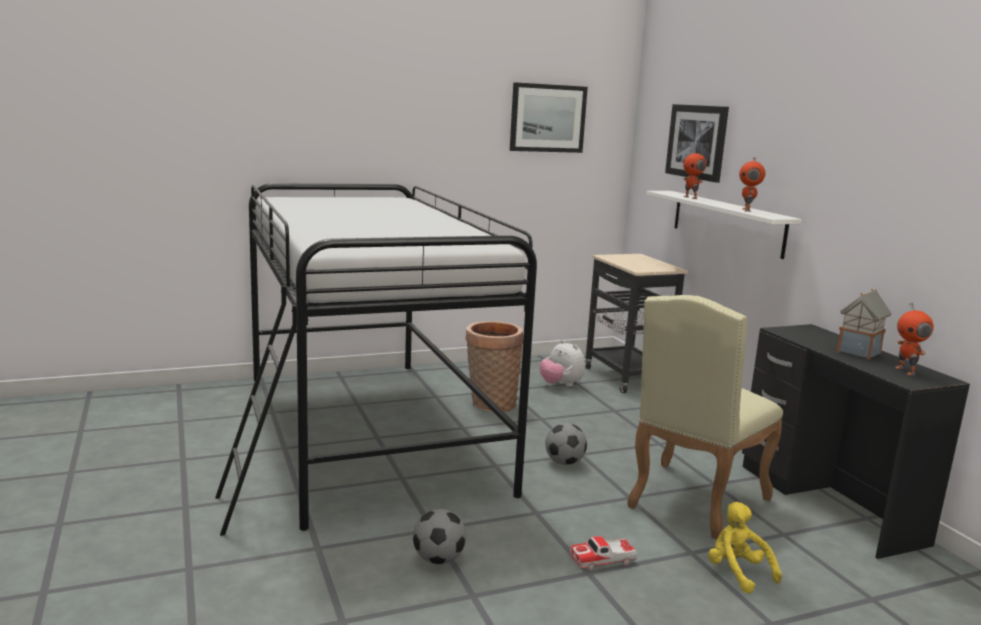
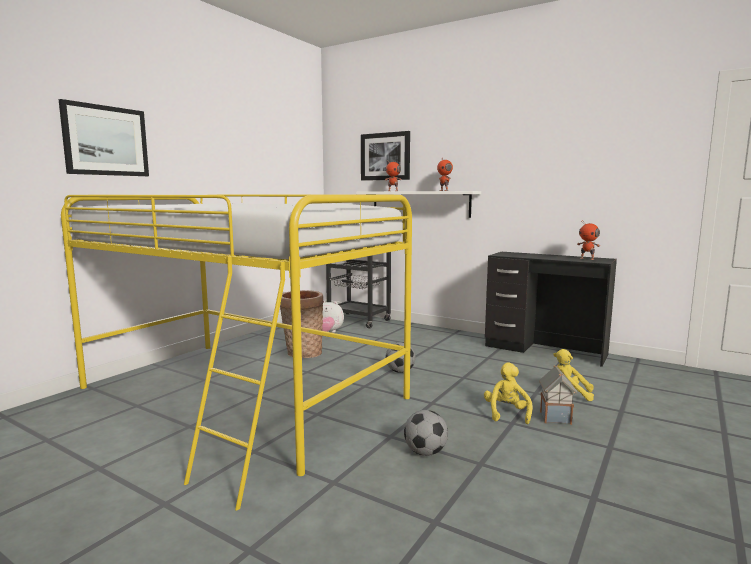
camera: 35 degrees left, 5 degrees down
(365, 432) = (241, 395): black bed -> yellow bed
(547, 118) = (277, 145): picture -> picture (106, 141)
(602, 560) = (506, 413): toy car -> yellow plush toy
(692, 502) = (494, 369): beige chair -> none
(858, 352) = (551, 256): toy house -> toy house (555, 417)

